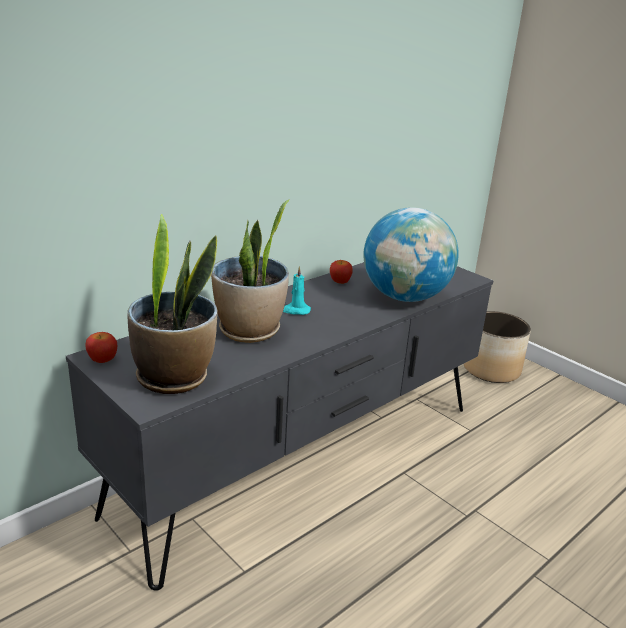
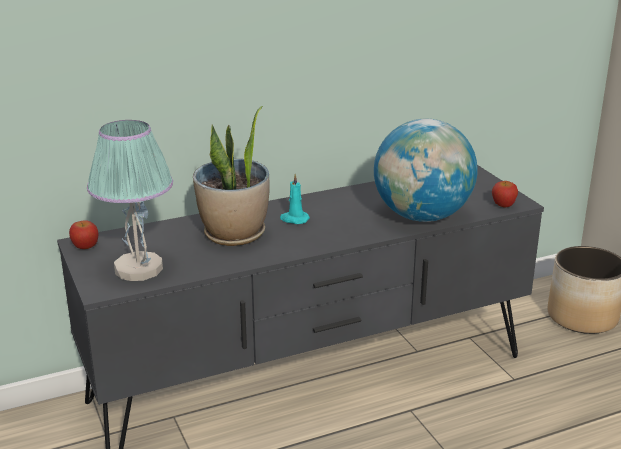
camera: 20 degrees right, 0 degrees up
(174, 377) = (137, 269): potted plant -> table lamp
(340, 281) = (363, 194): apple -> apple (503, 205)

